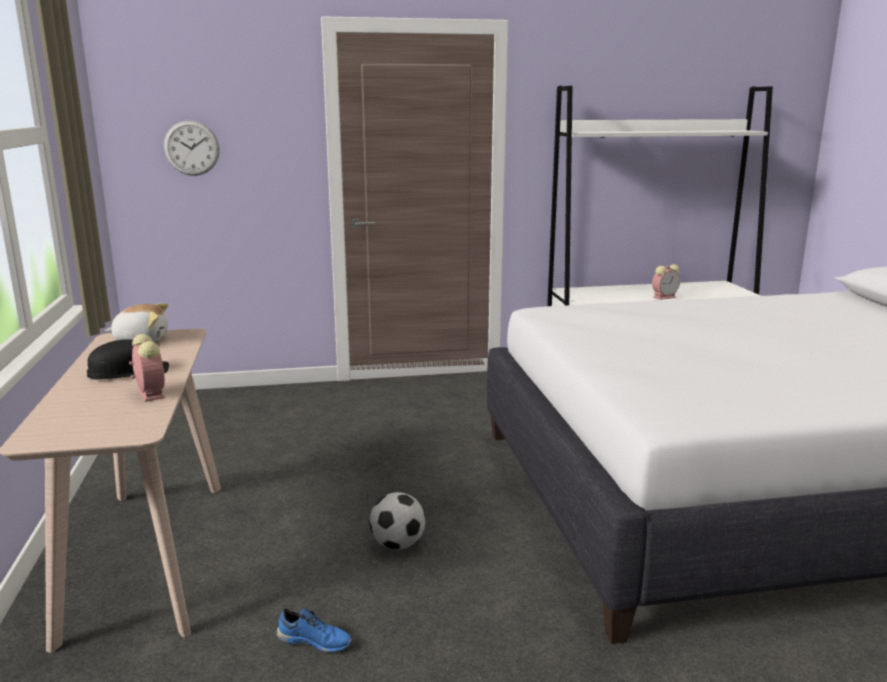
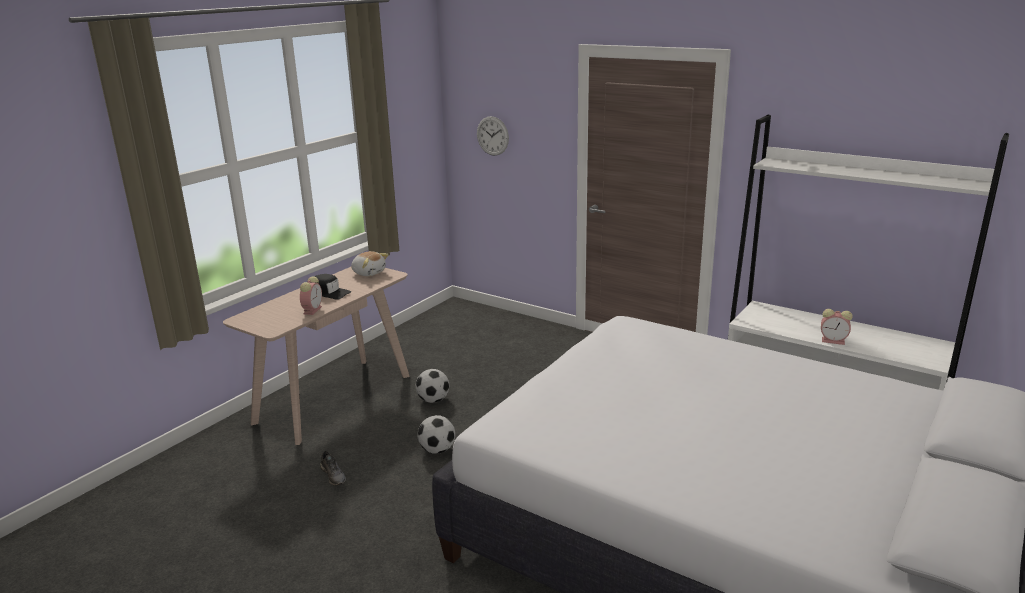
camera: 45 degrees right, 5 degrees up
(298, 499) = (433, 400): none -> football
(315, 641) = (334, 475): blue shoe -> grey shoe

